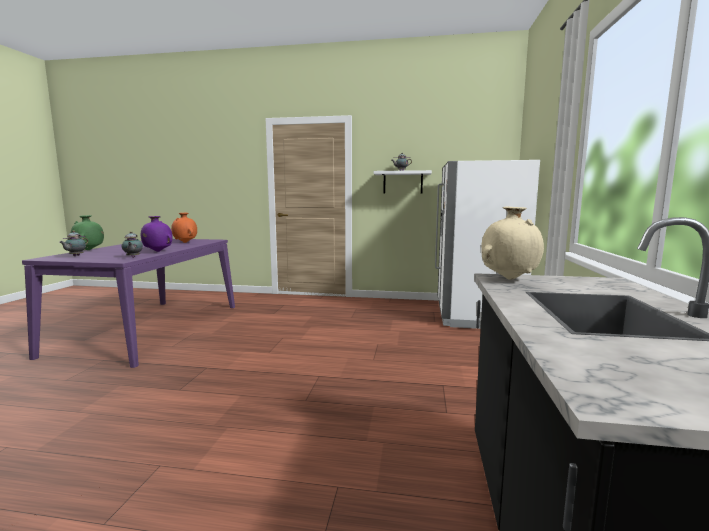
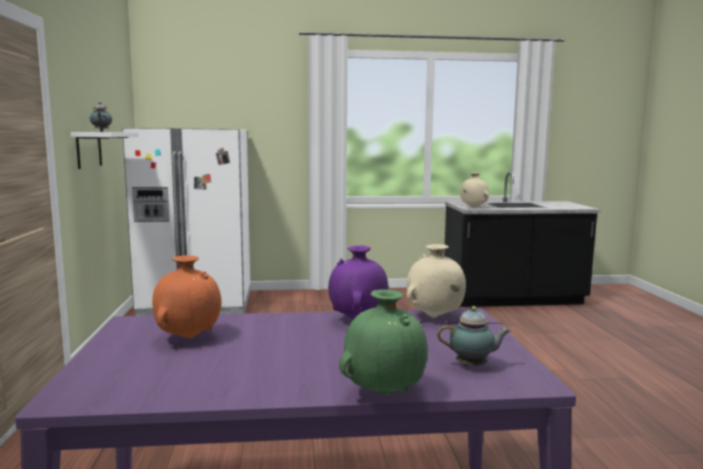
camera: 105 degrees left, 0 degrees up
(133, 257) = (434, 317): teapot -> beige vase

